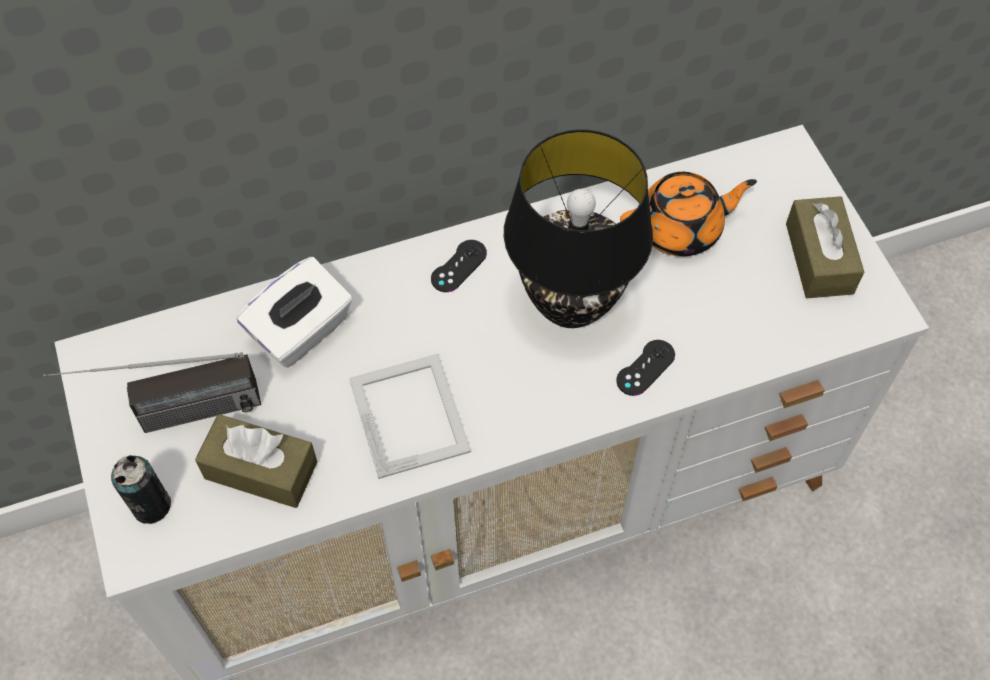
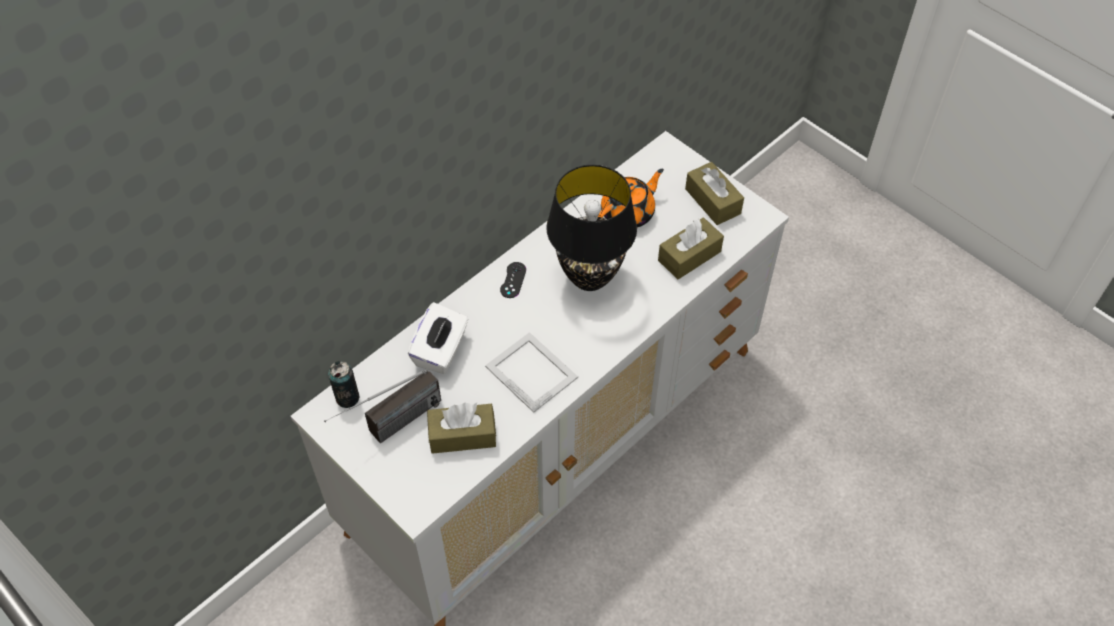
camera: 25 degrees left, 5 degrees down
(151, 506) = (409, 480): can -> can (347, 398)
(645, 368) = (650, 295): black game controller -> none
(738, 330) = (689, 256): none -> brown tissue box

